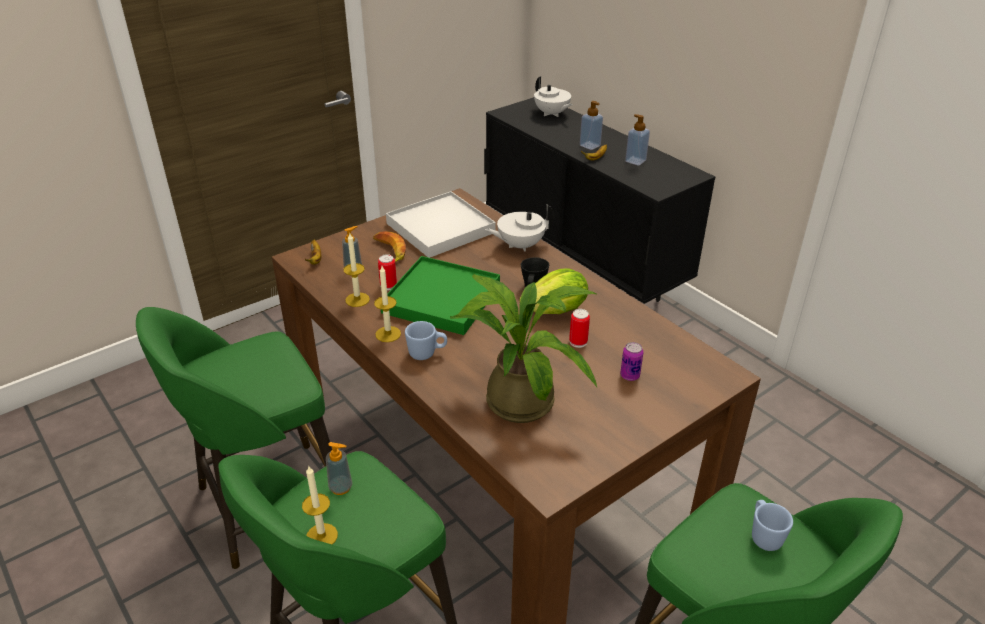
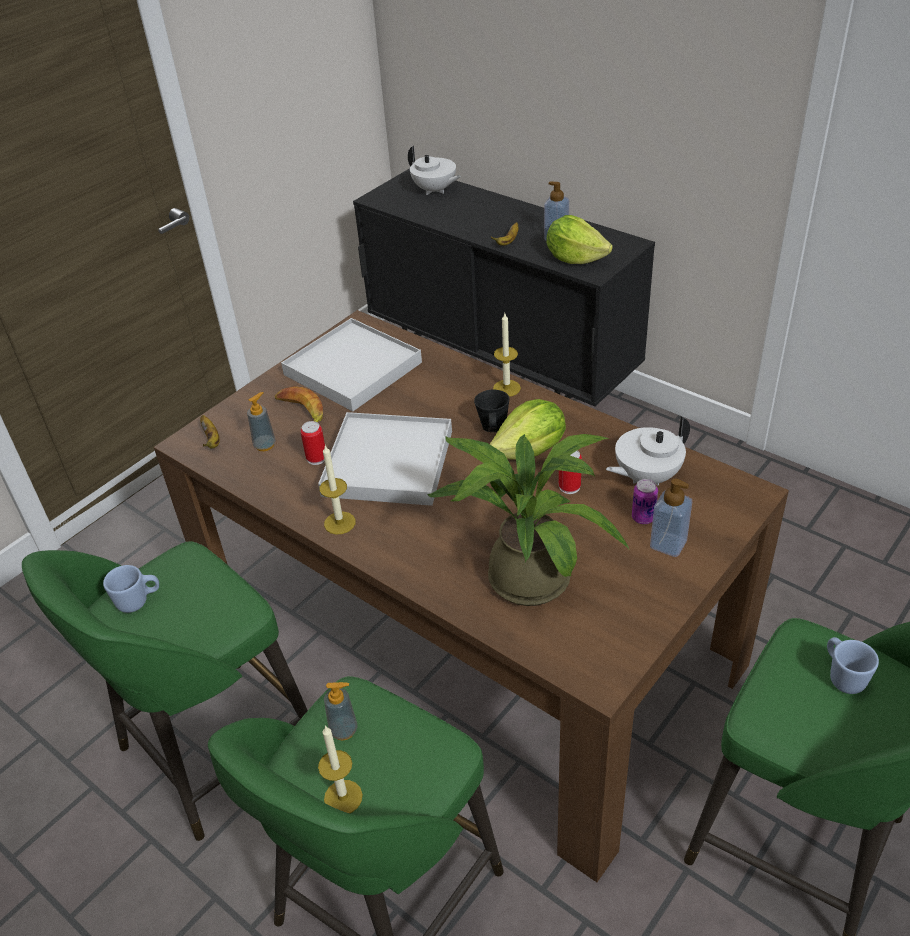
camera: 10 degrees left, 5 degrees up
(357, 299) = (285, 484): candle -> candle (506, 388)
(427, 353) = (396, 539): blue mug -> blue mug (139, 601)
(441, 299) = (388, 463): green tray -> white tray
(520, 245) = (457, 374): white teapot -> white teapot (646, 476)
(590, 145) = (495, 226): soap dispenser -> soap dispenser (668, 544)
(645, 178) = (575, 258): none -> lettuce

